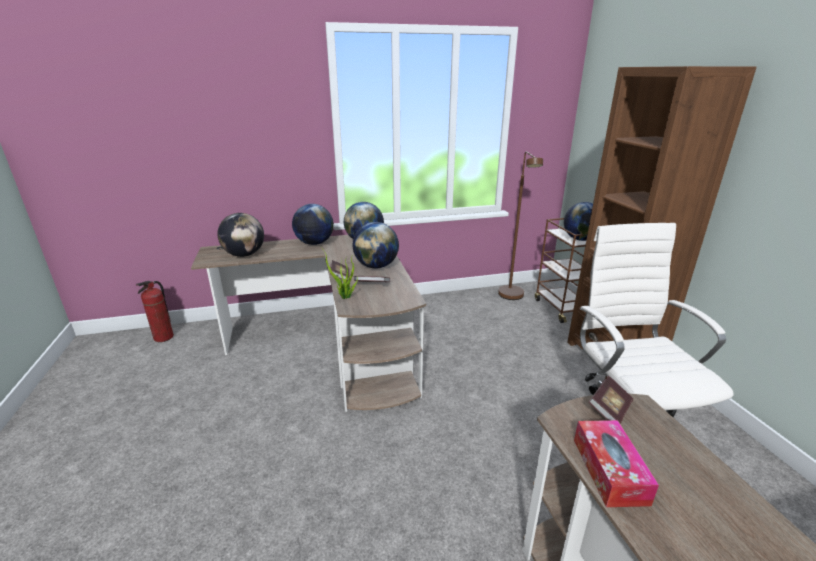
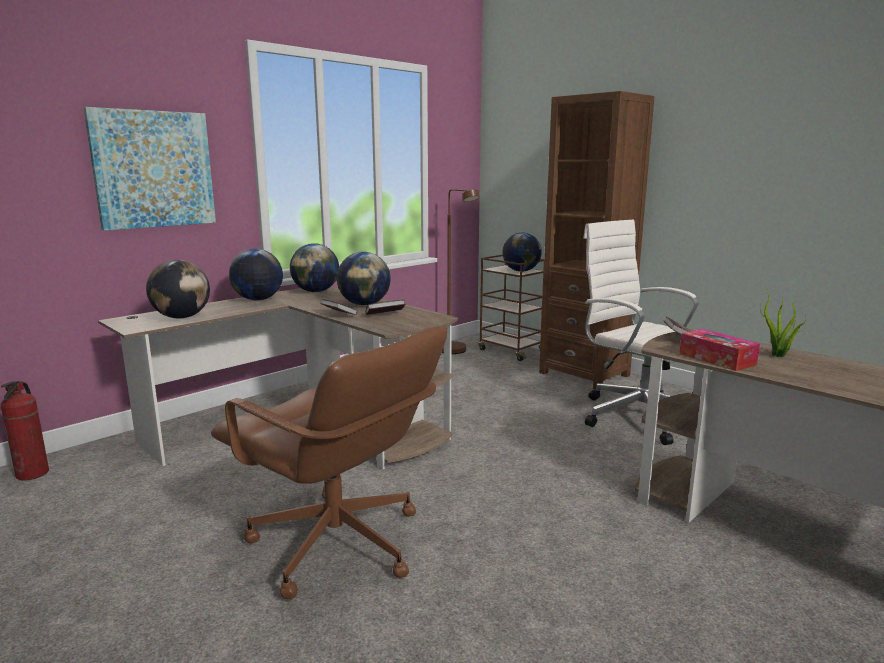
camera: 30 degrees left, 10 degrees down
(248, 136) = (153, 169): none -> picture
(249, 478) = (337, 545): none -> brown office chair
(344, 297) = (371, 325): potted plant -> potted plant (778, 356)

